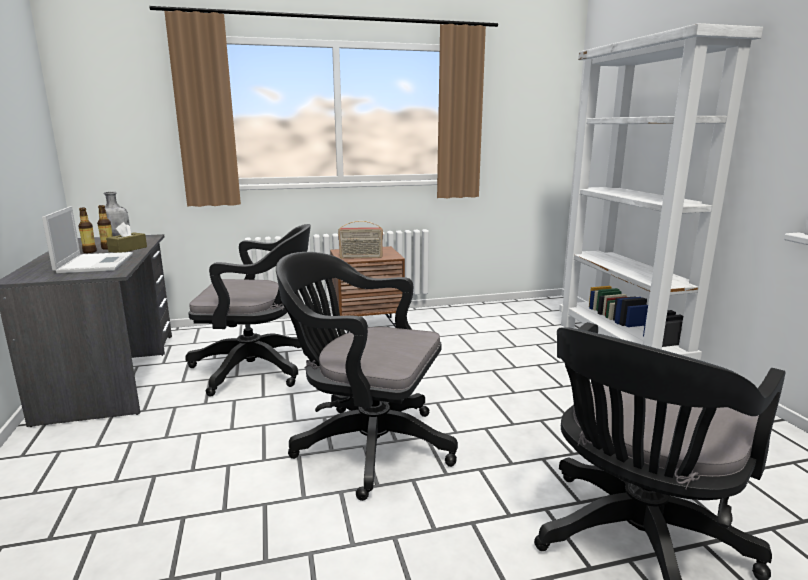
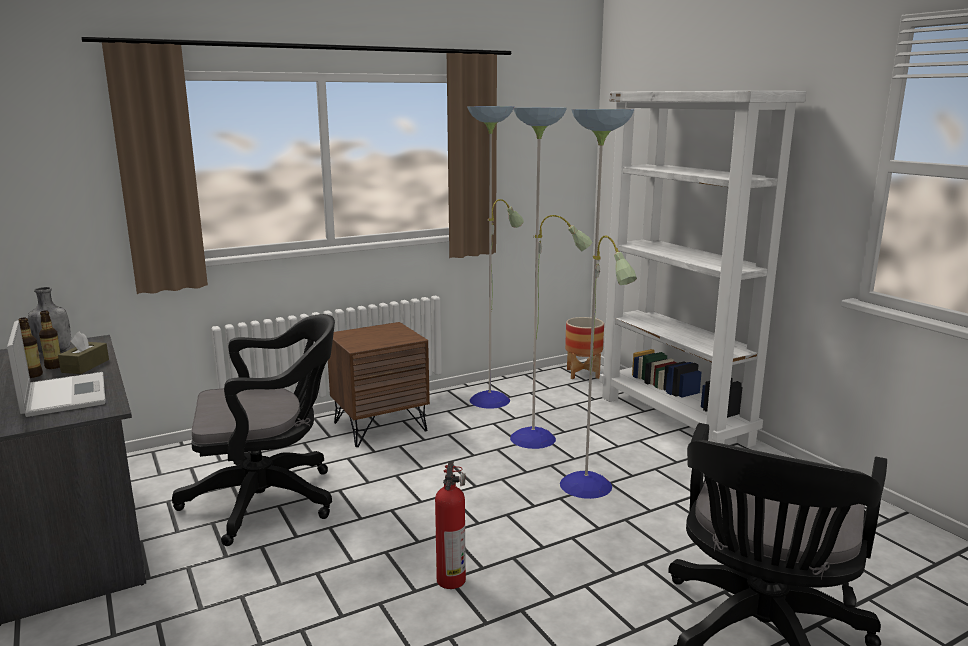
camera: 15 degrees left, 0 degrees up
(361, 257) = (374, 343): radio -> none
(366, 445) = (451, 578): black office chair -> fire extinguisher
(489, 348) = (536, 437): none -> floor lamp
(552, 306) = (583, 373): none -> planter

